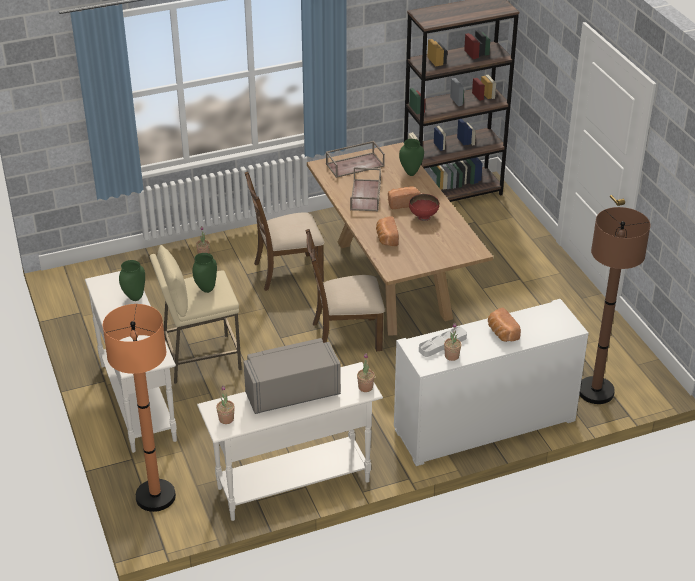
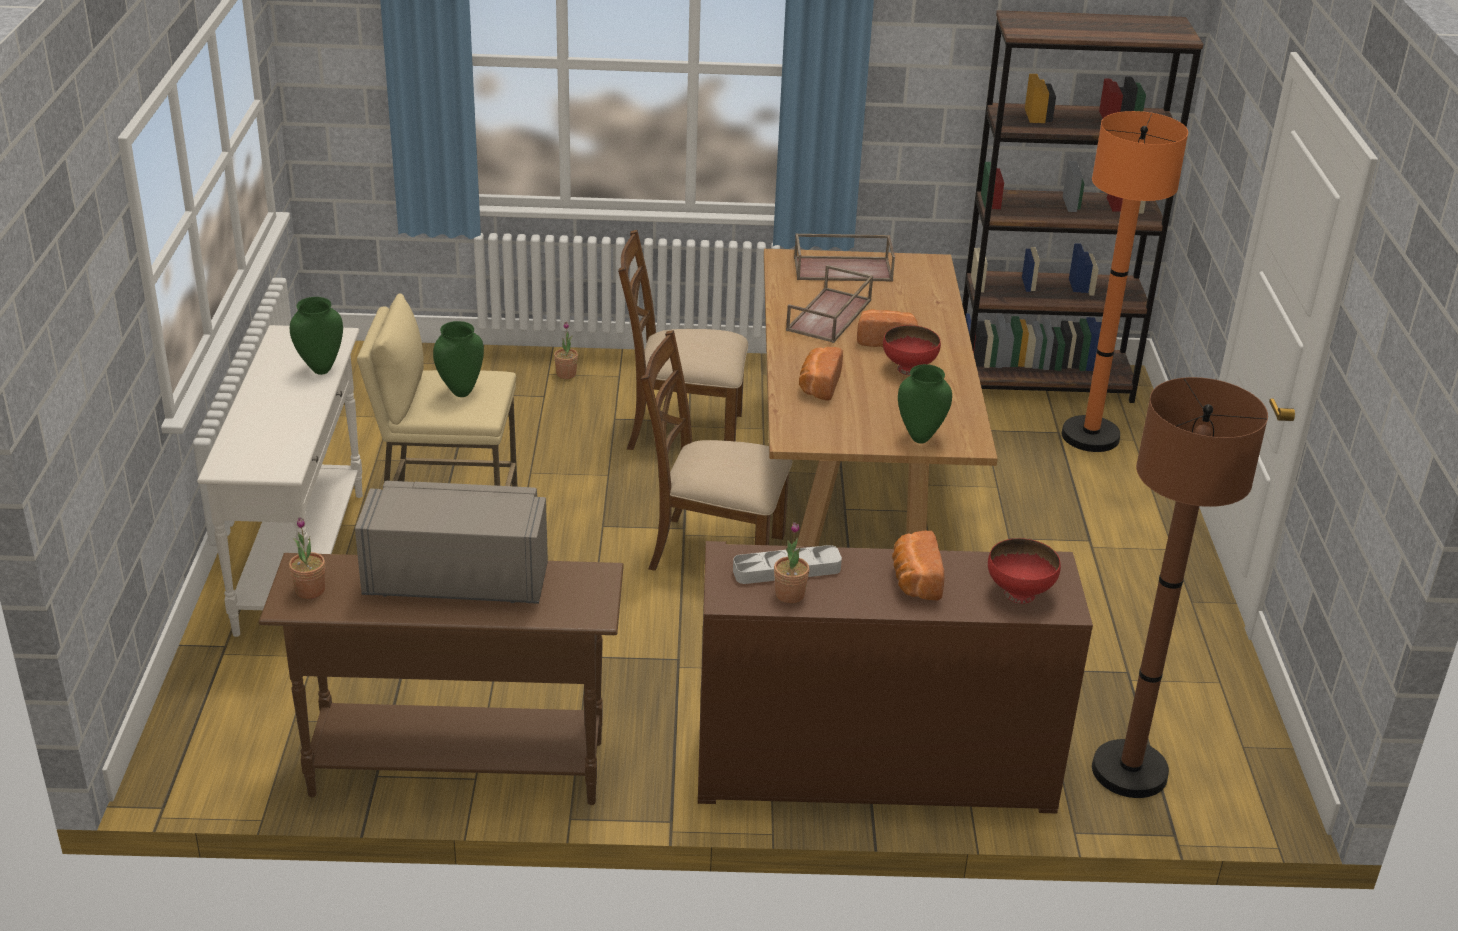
camera: 20 degrees right, 5 degrees down
(155, 496) = (215, 717): orange floor lamp -> orange floor lamp (1090, 436)
(293, 484) = (456, 768): white console table -> brown console table
(365, 387) = (596, 606): potted plant -> none
(411, 173) = (932, 301): green vase -> green vase (920, 438)
(484, 424) = (873, 768): white cabinet -> brown cabinet
(550, 326) = (1020, 593): none -> red bowl

